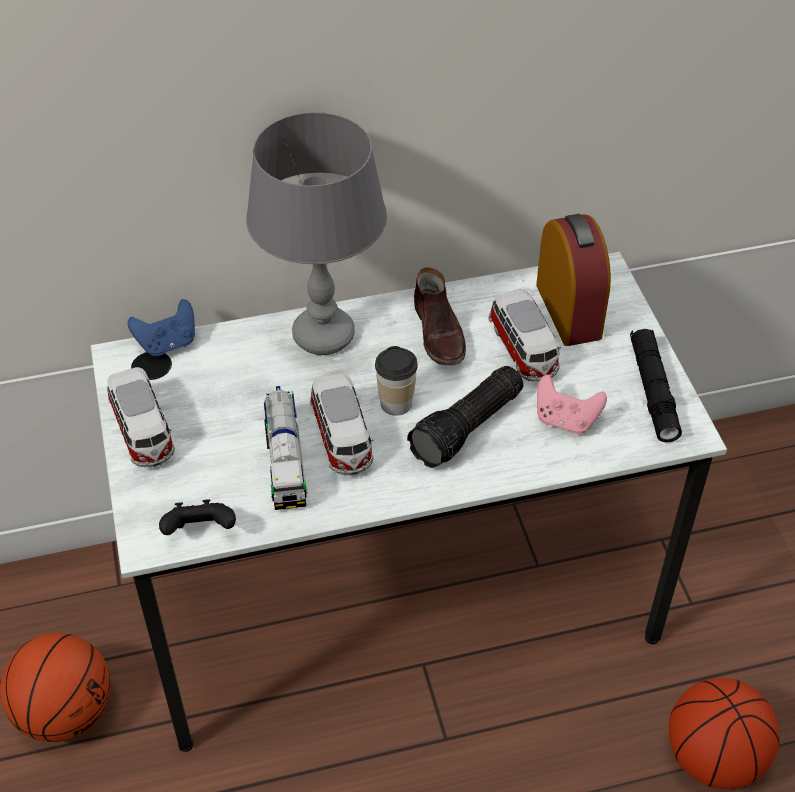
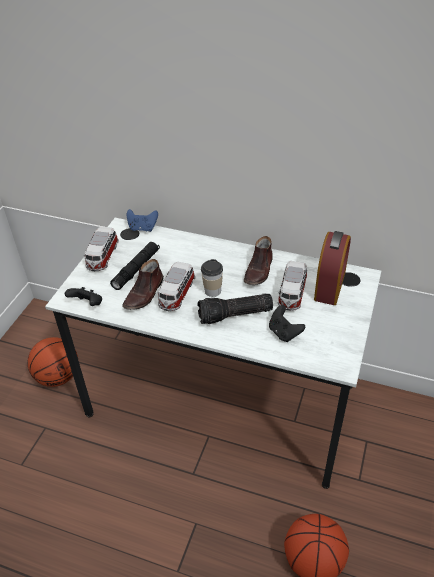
camera: 35 degrees right, 5 degrees down
(285, 463) = (144, 294): toy truck -> brown shoe
(324, 336) = (207, 251): grey table lamp -> none
(565, 420) = (284, 333): pink game controller -> black game controller
(653, 391) = (341, 339): black flashlight -> black flashlight (136, 269)

